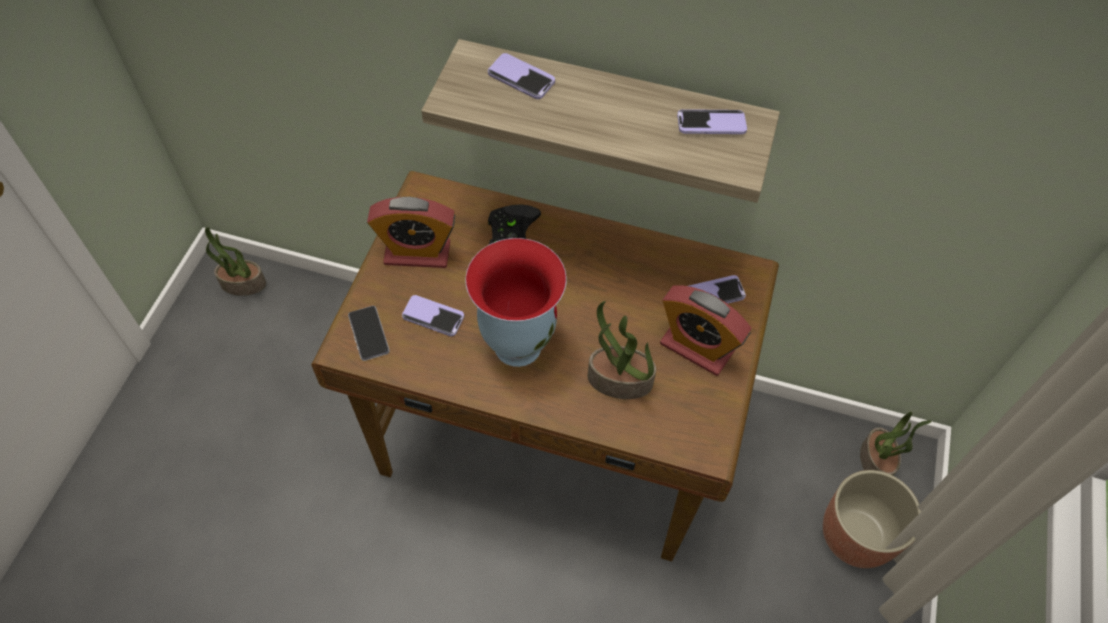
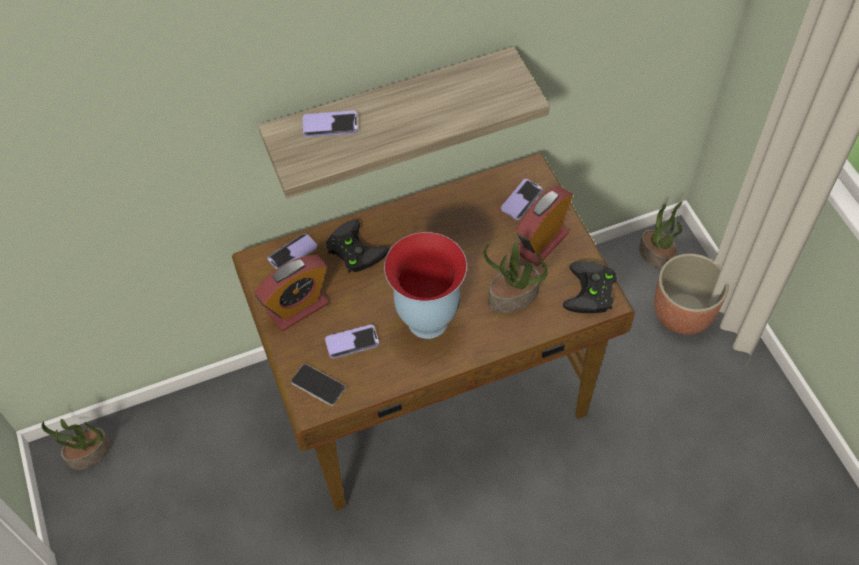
camera: 35 degrees left, 0 degrees up
(696, 347) = (541, 242): alarm clock -> alarm clock turned 135 degrees clockwise
(702, 432) = (592, 293): none -> black game controller
(711, 124) = (481, 80): phone -> phone (292, 253)

